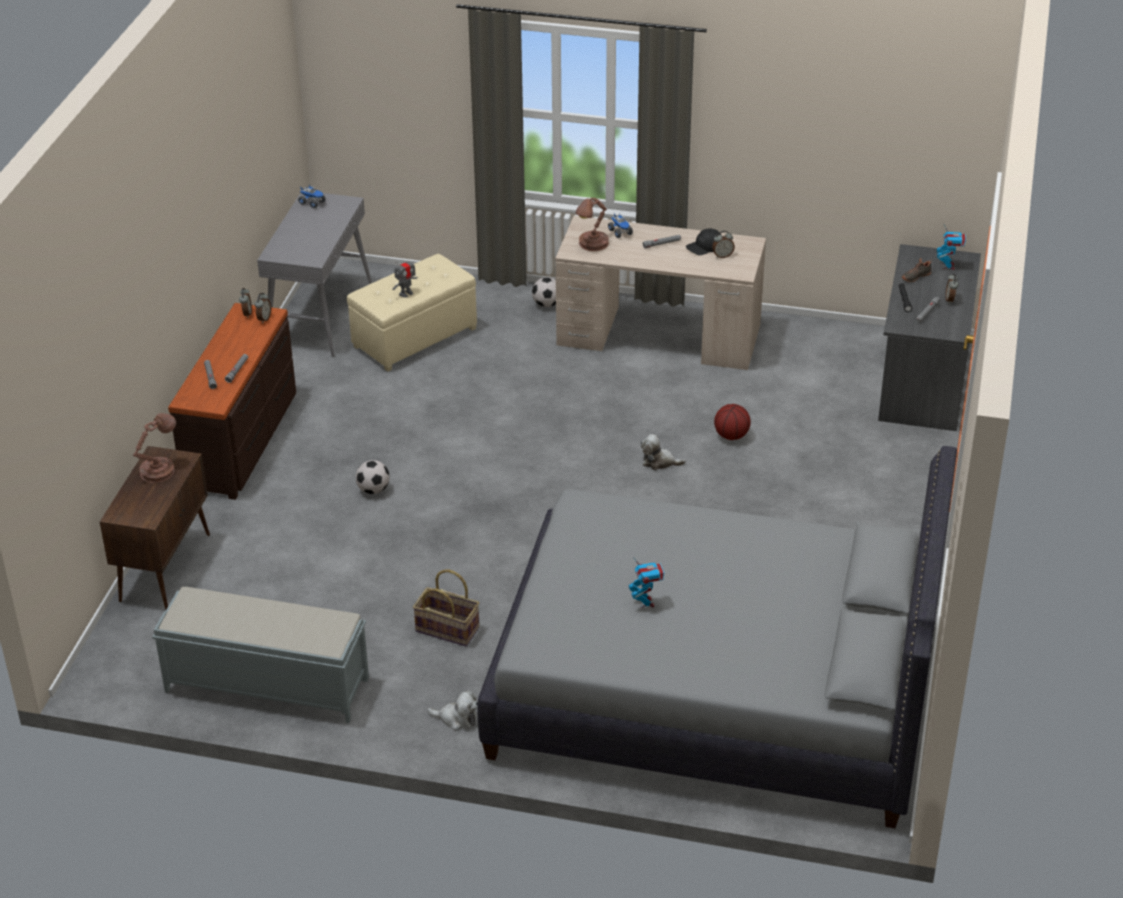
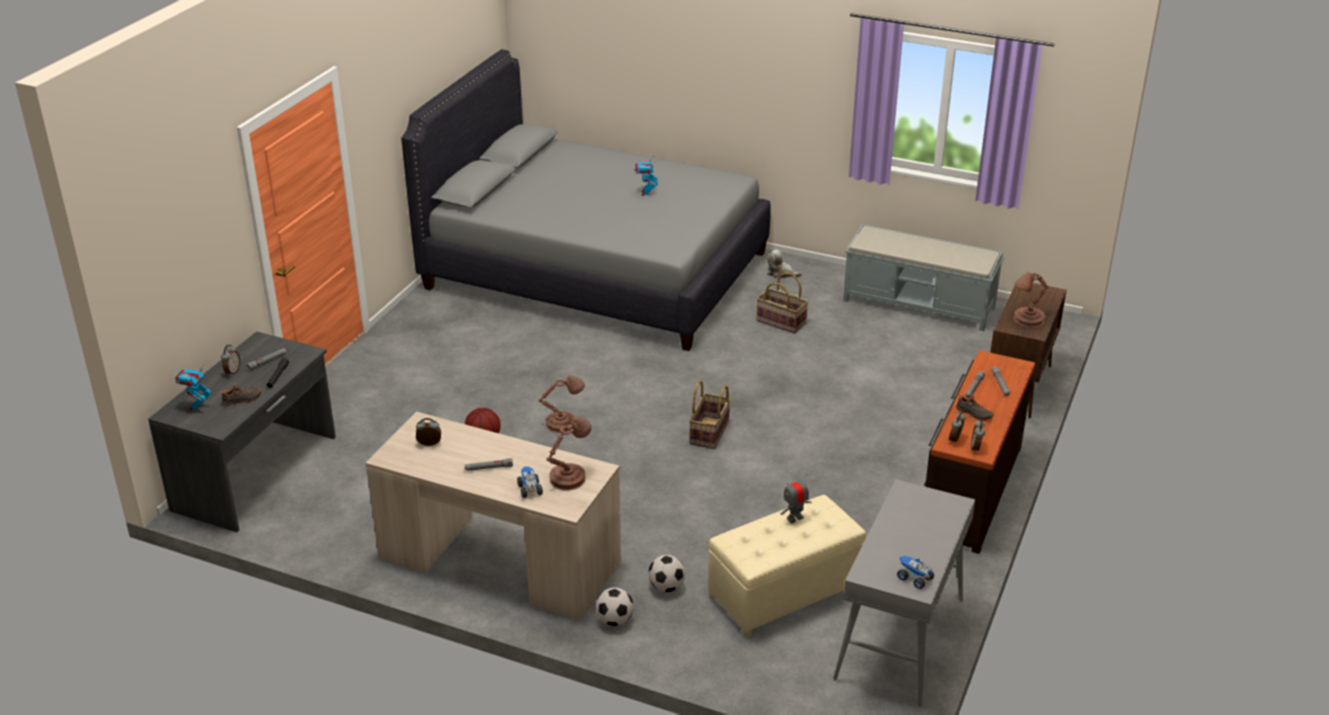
camera: 170 degrees left, 5 degrees down
(243, 344) = (973, 414): none -> black shoe
(373, 490) = (837, 429): football -> football (666, 587)
(505, 469) = (710, 433): none -> basket
(659, 462) = (563, 423): plush toy -> brown table lamp
(704, 246) = (442, 459): black cap -> none

